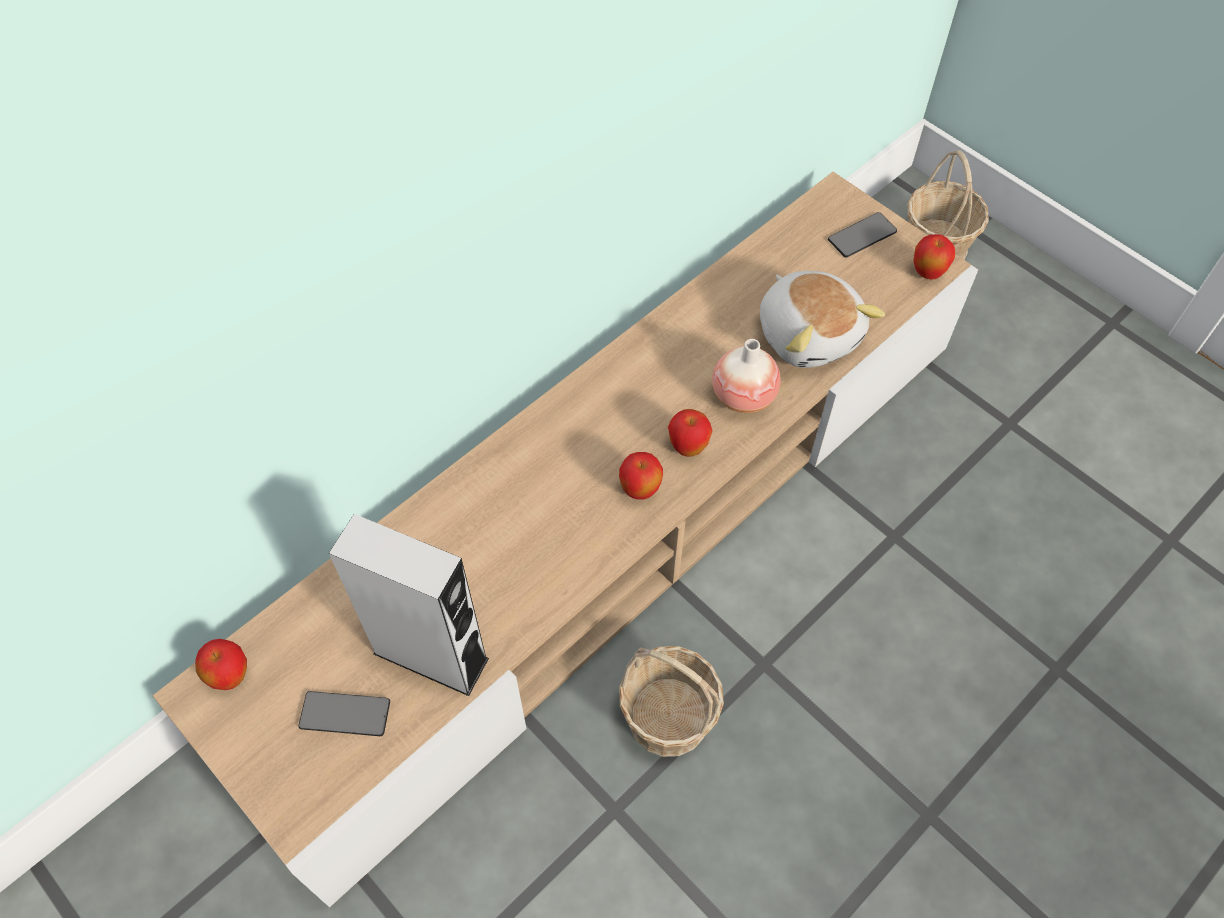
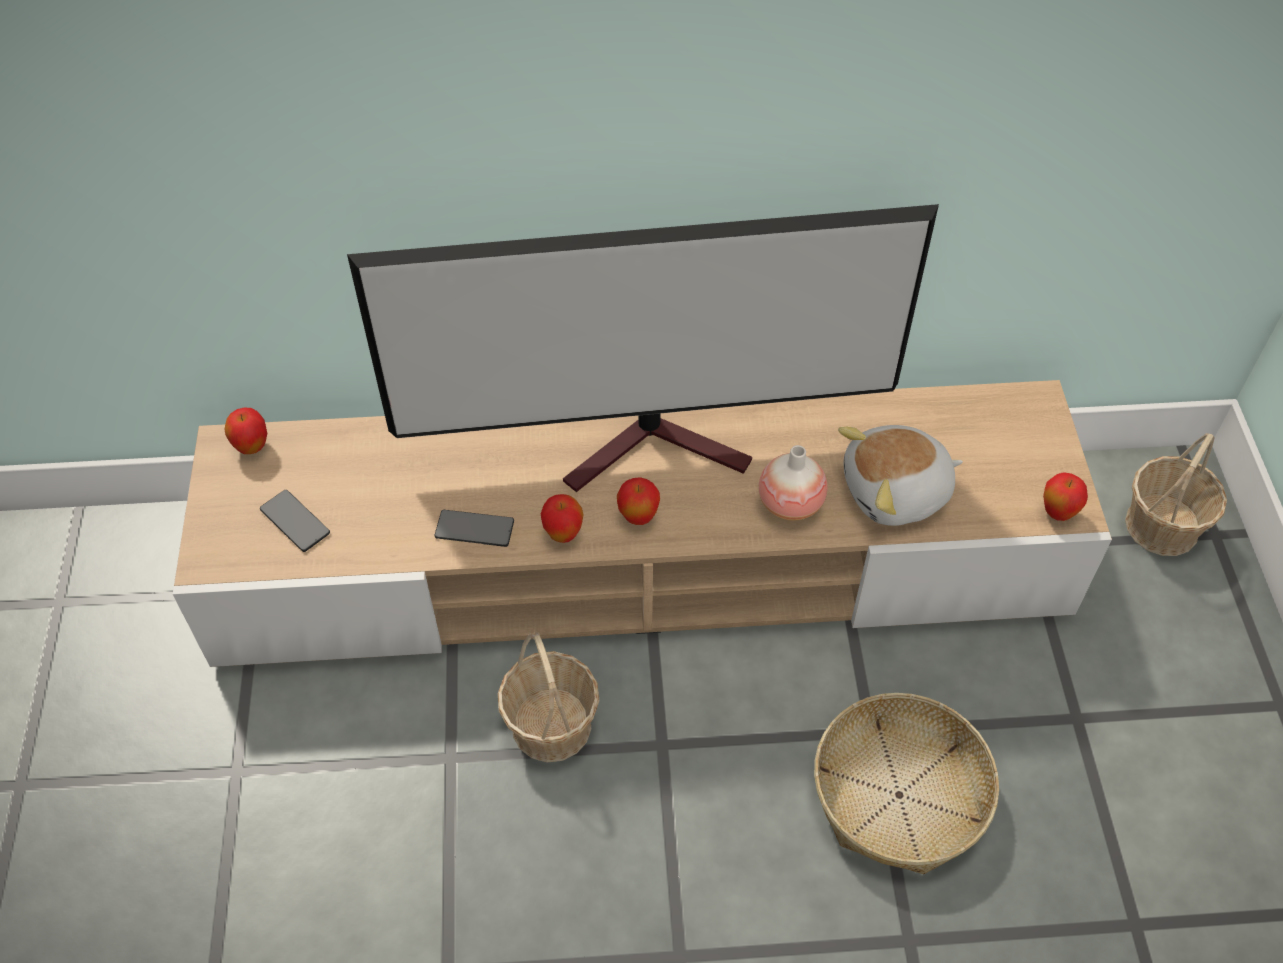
camera: 40 degrees right, 5 degrees down
(431, 656) = (383, 525): grey speaker -> none
(599, 420) = (659, 447): none -> television
(688, 447) = (706, 512): apple -> apple (563, 534)
(809, 334) = (896, 493): plush toy -> plush toy turned 60 degrees clockwise
(862, 236) = (1028, 446): phone -> phone (474, 529)
(956, 568) = (900, 795): none -> basket

